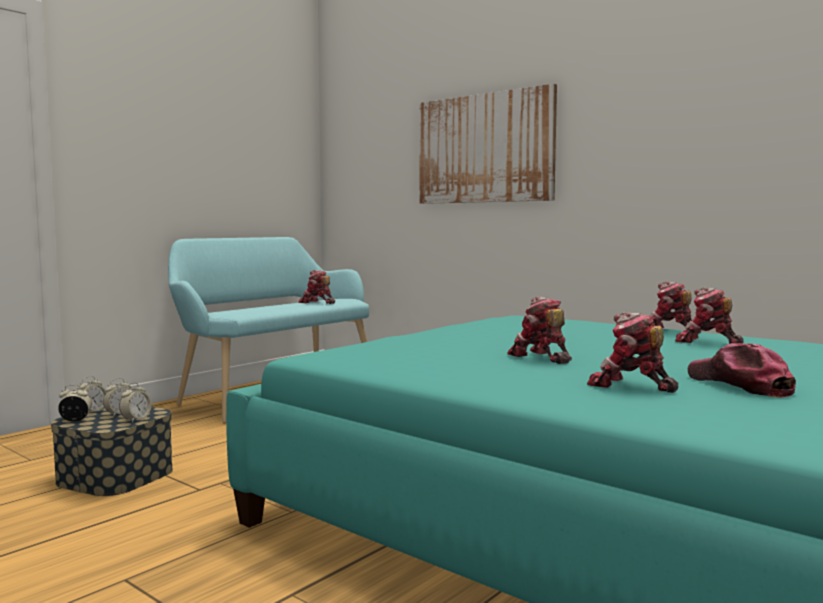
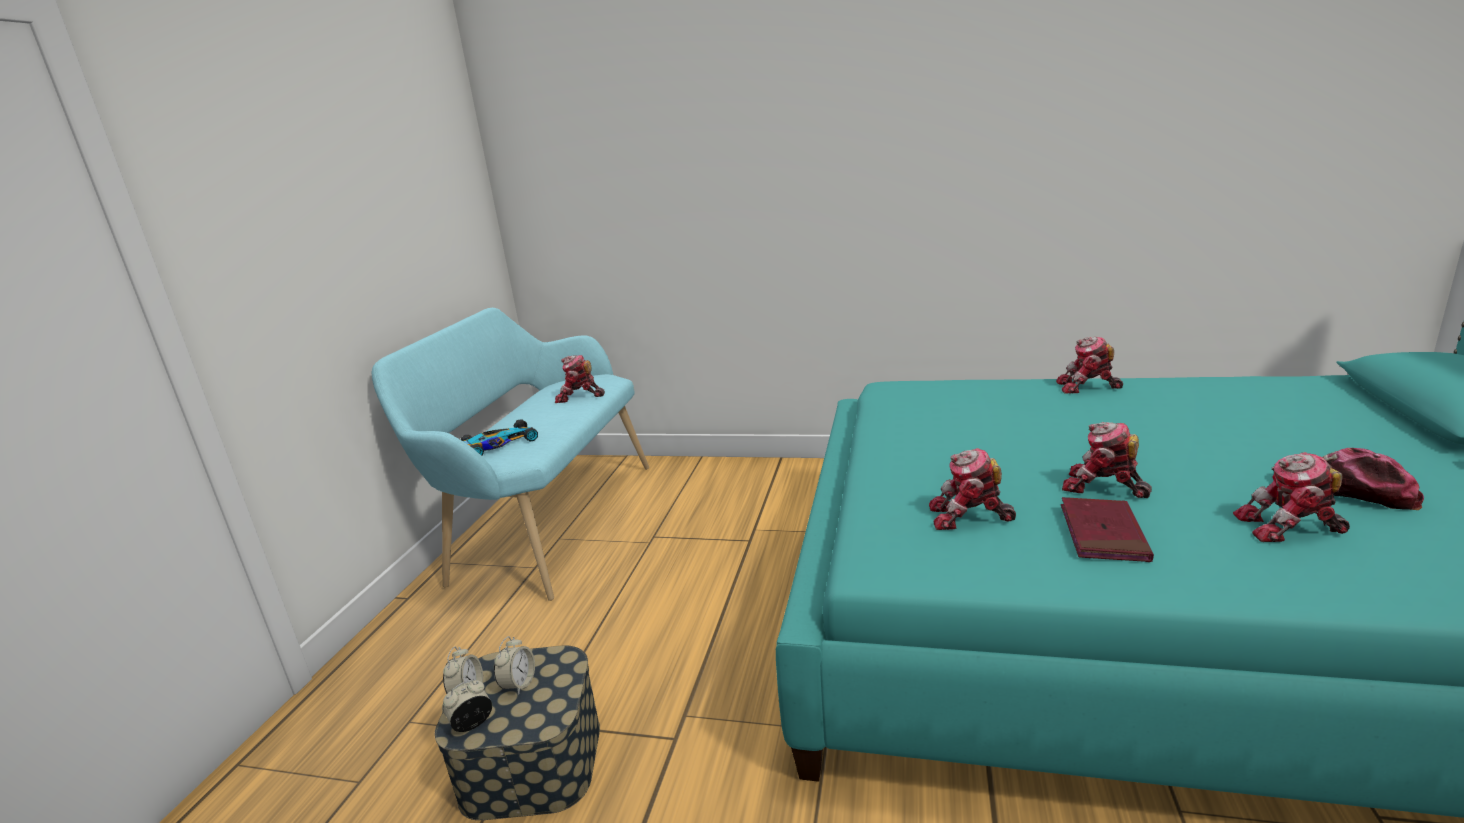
camera: 25 degrees left, 15 degrees up
(136, 419) = (559, 687): alarm clock -> none
(232, 309) = (498, 444): none -> toy car
(482, 367) = (1103, 534): none -> red book
(484, 148) = (763, 168): picture -> none
(707, 342) = (1160, 404): toy robot -> toy robot (969, 517)

